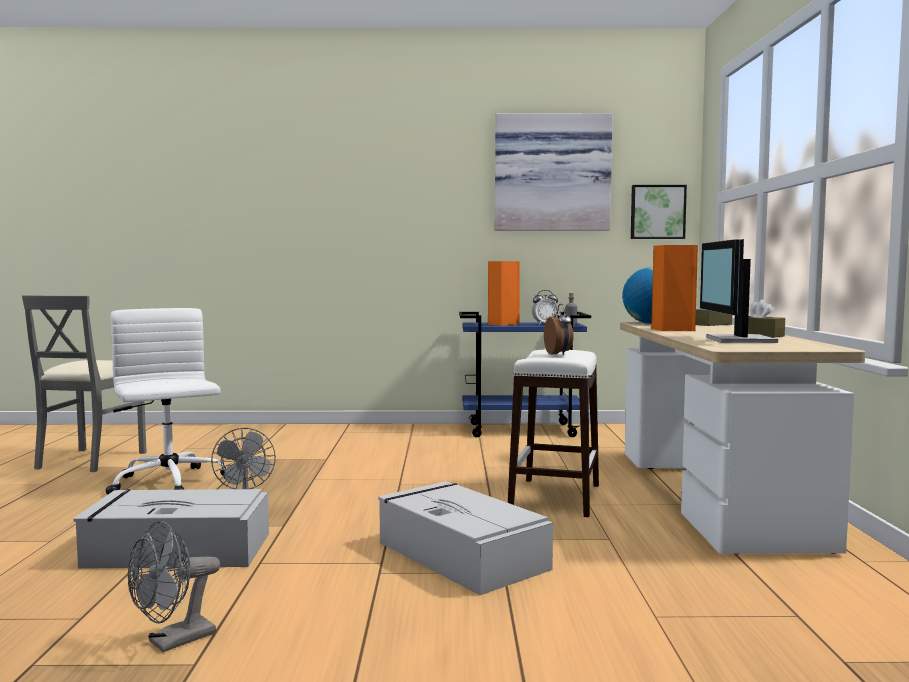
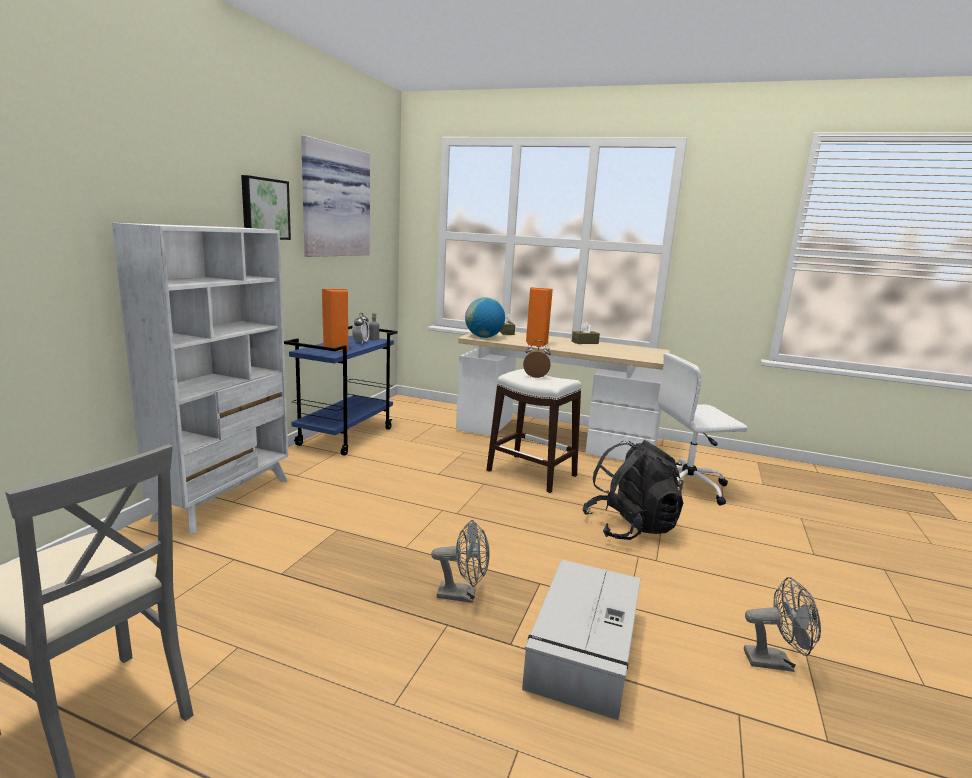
camera: 70 degrees left, 10 degrees up
(169, 483) = (337, 641): white office chair -> white office chair (688, 486)
(173, 642) = (775, 661): grey fan -> grey fan turned 60 degrees counterclockwise
(346, 430) = (225, 498): none -> white bookcase
(460, 554) = (630, 527): grey storage box -> black backpack
(657, 212) = (384, 239): picture -> picture (264, 209)
(737, 340) = (609, 350): monitor -> none

